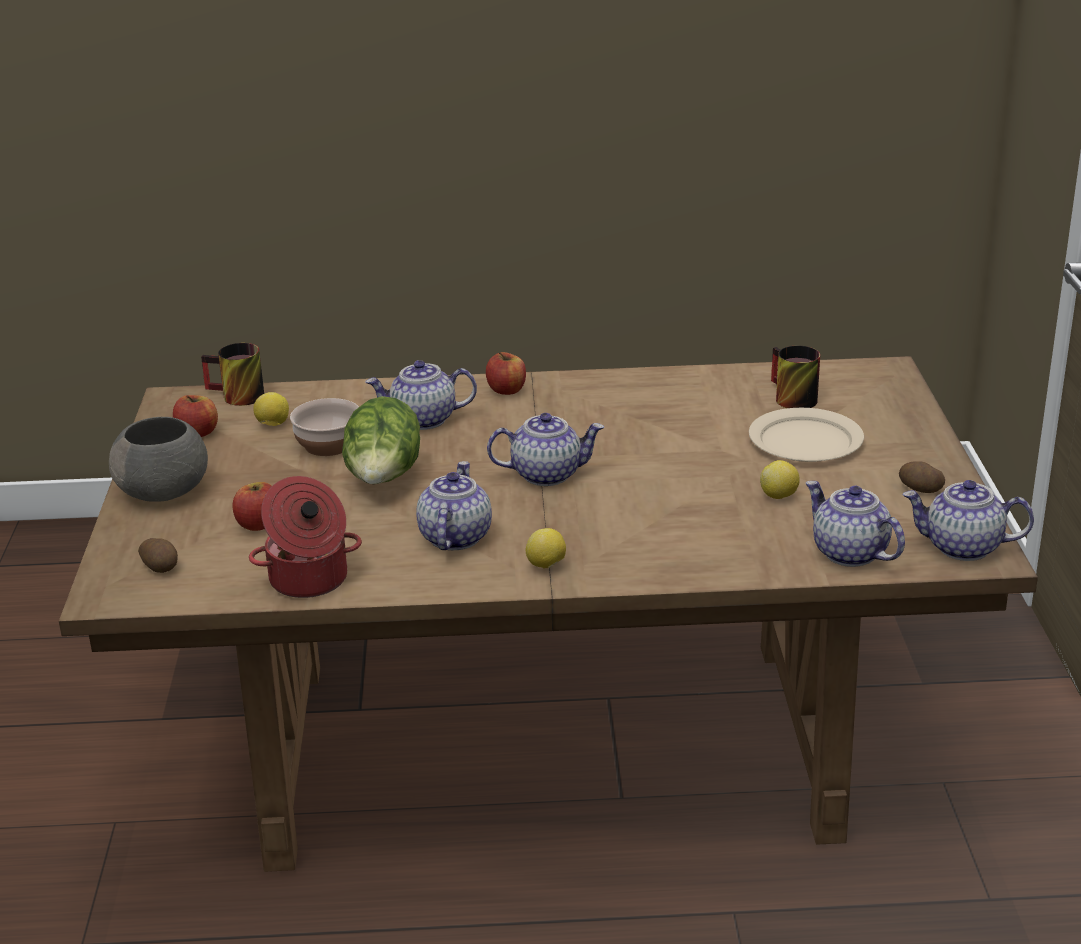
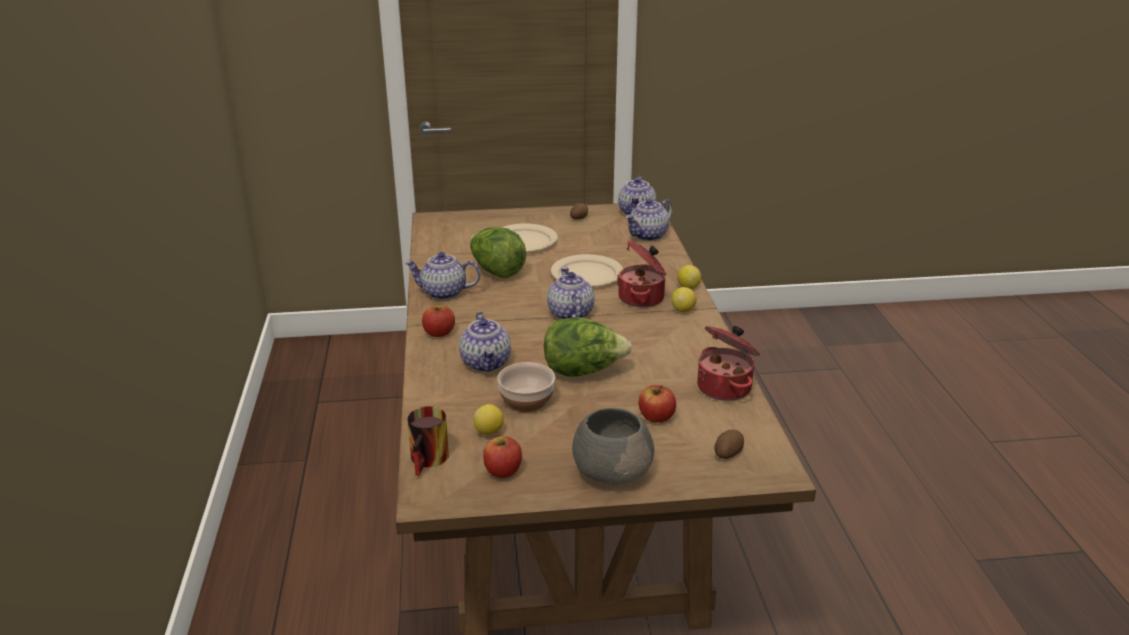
camera: 95 degrees left, 0 degrees up
(454, 537) = (657, 340): teapot -> teapot (443, 293)
(592, 533) = (642, 298): none -> cooking pot
(679, 490) = (586, 274): none -> beige plate
(690, 421) = (496, 271): none -> lettuce
(779, 496) = (591, 249): lemon -> lemon (688, 287)
(788, 398) = (466, 244): mug -> none

